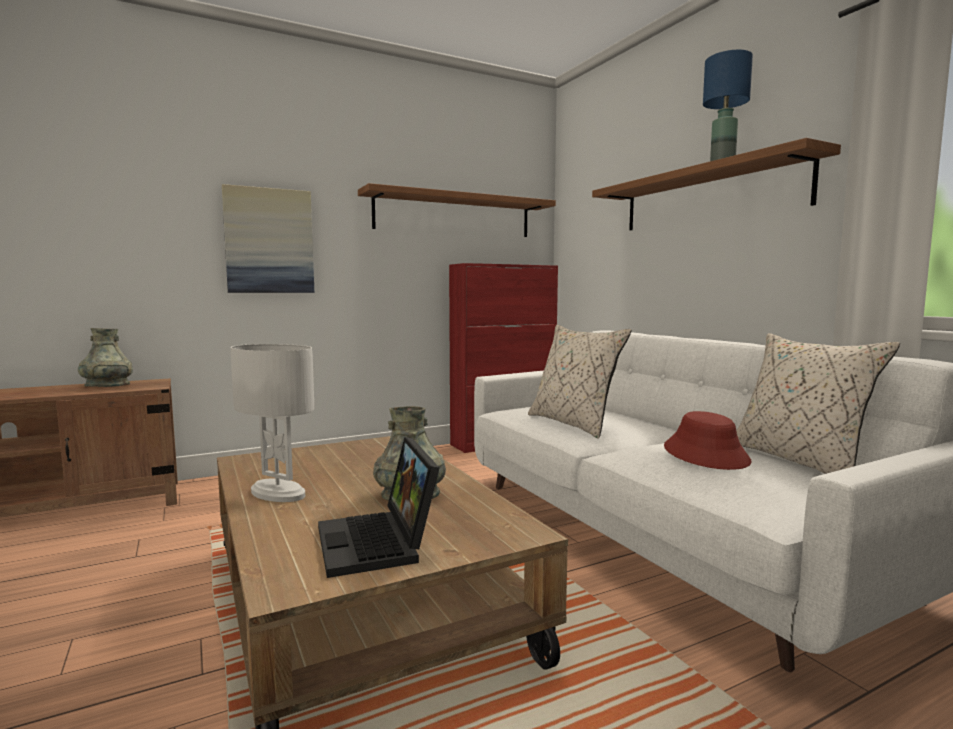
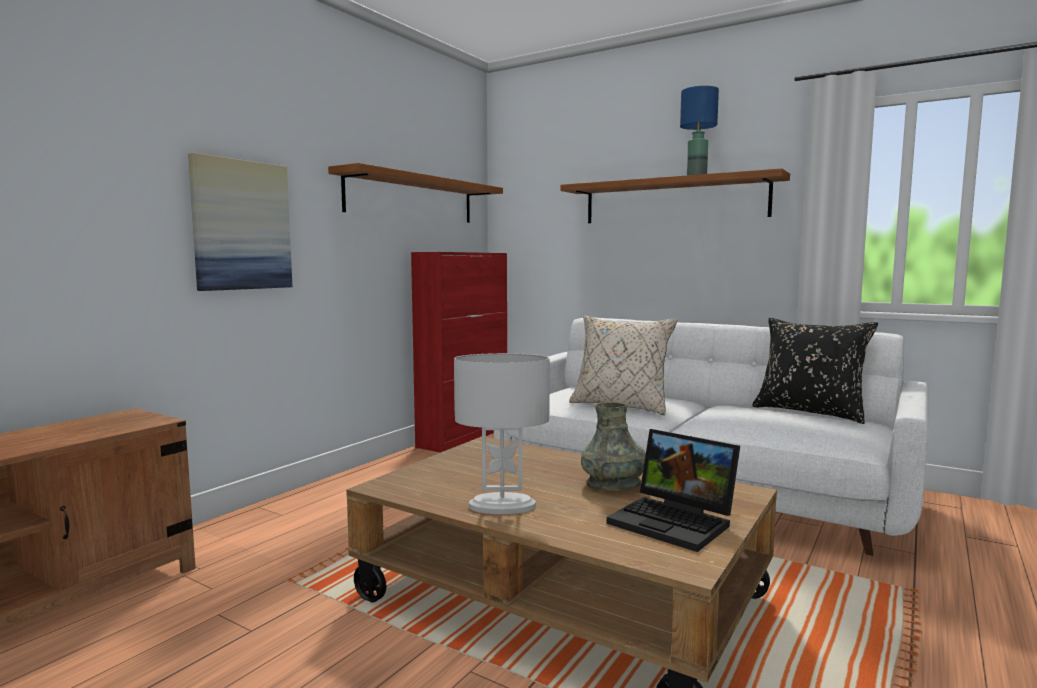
camera: 30 degrees left, 0 degrees up
(107, 386) = (79, 427): grey vase -> none
(706, 454) = (760, 416): red hat -> none
(799, 461) = (810, 412): beige pillow -> black pillow

